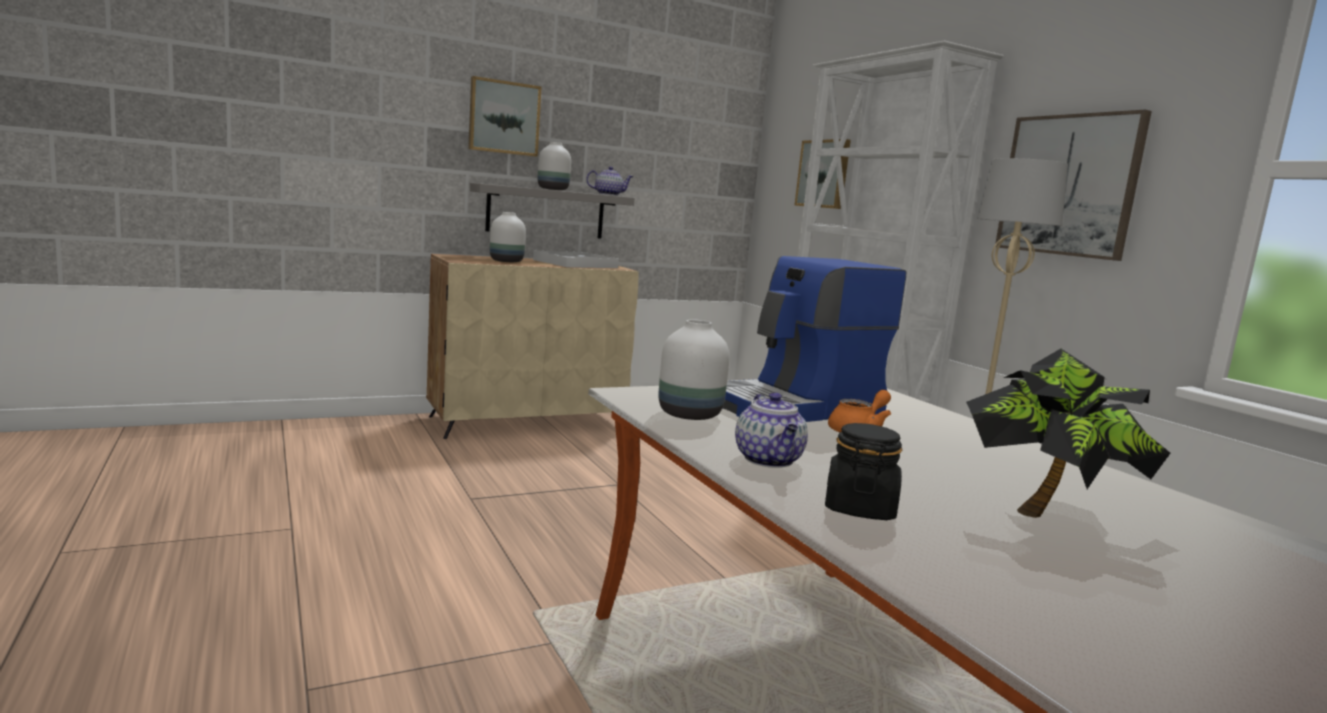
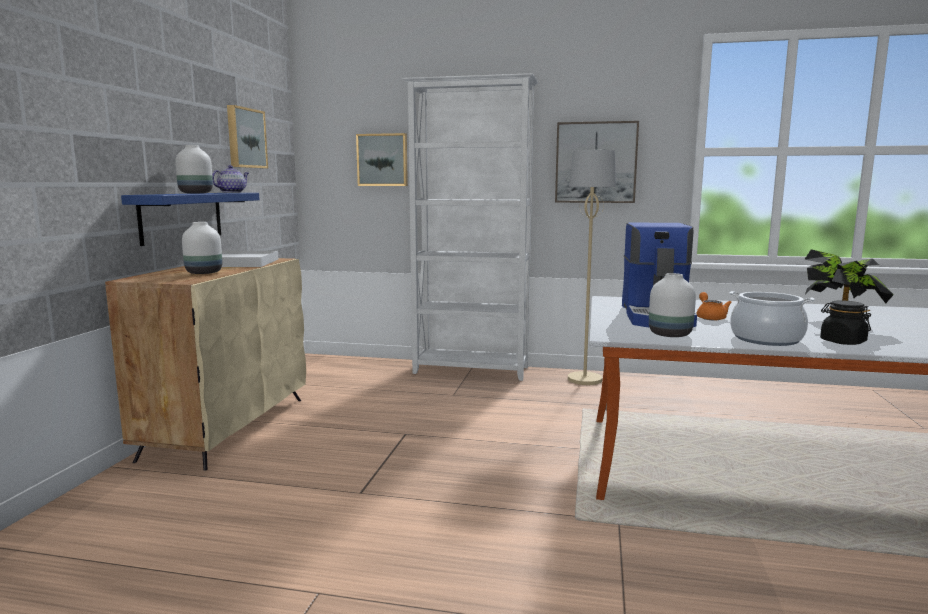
camera: 50 degrees left, 0 degrees up
(504, 117) = (138, 121): picture -> picture (245, 138)
(546, 212) = (181, 217): grey shelf -> blue shelf
(769, 461) = (766, 339): teapot -> cooking pot

